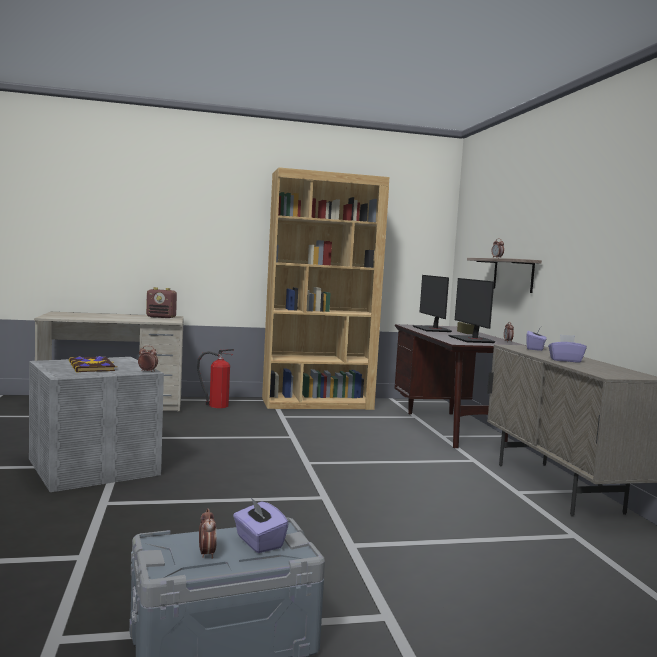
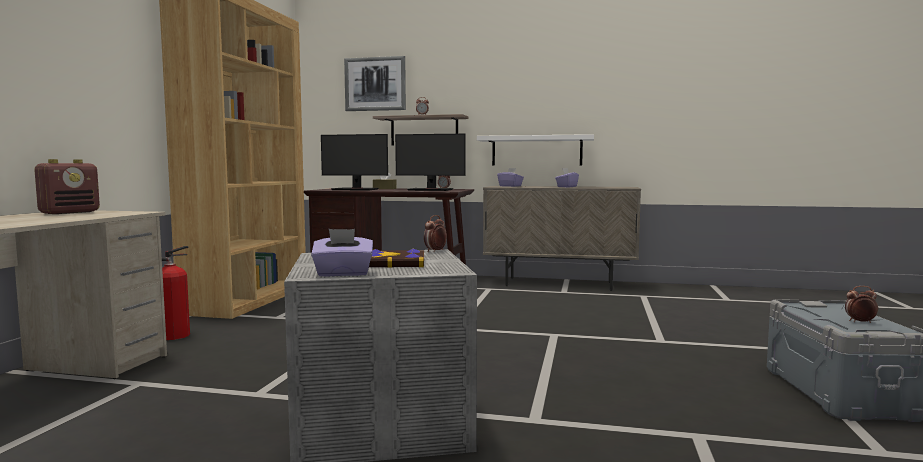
camera: 65 degrees left, 0 degrees up
(258, 542) = (824, 310): purple tissue box -> purple tissue box (343, 273)
(491, 223) = (375, 84): none -> picture
(587, 309) = (536, 151): none -> white shelf

